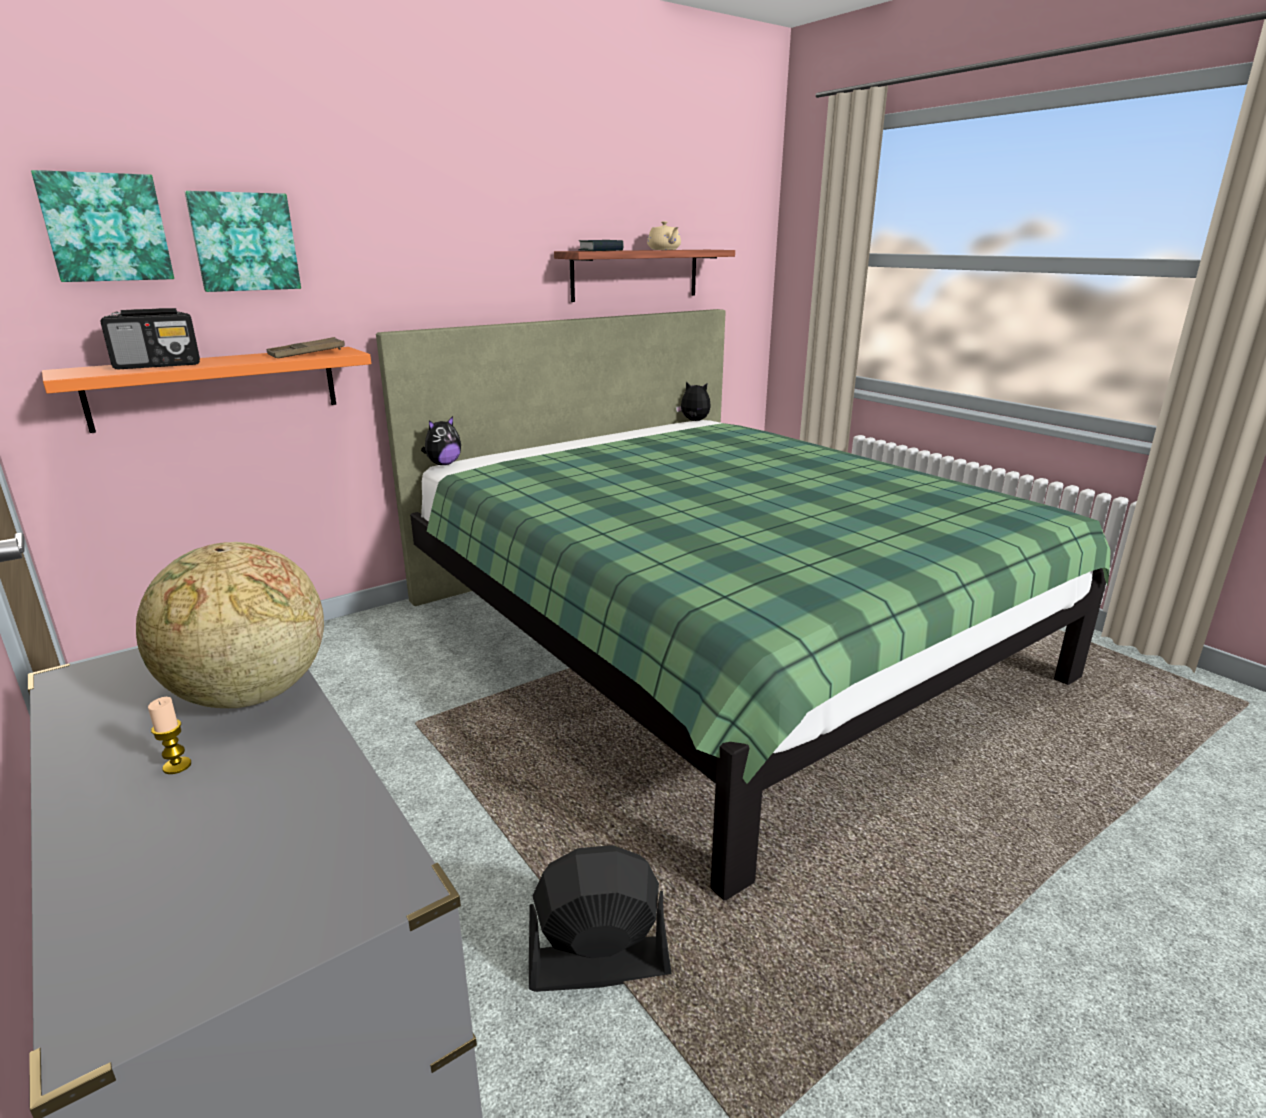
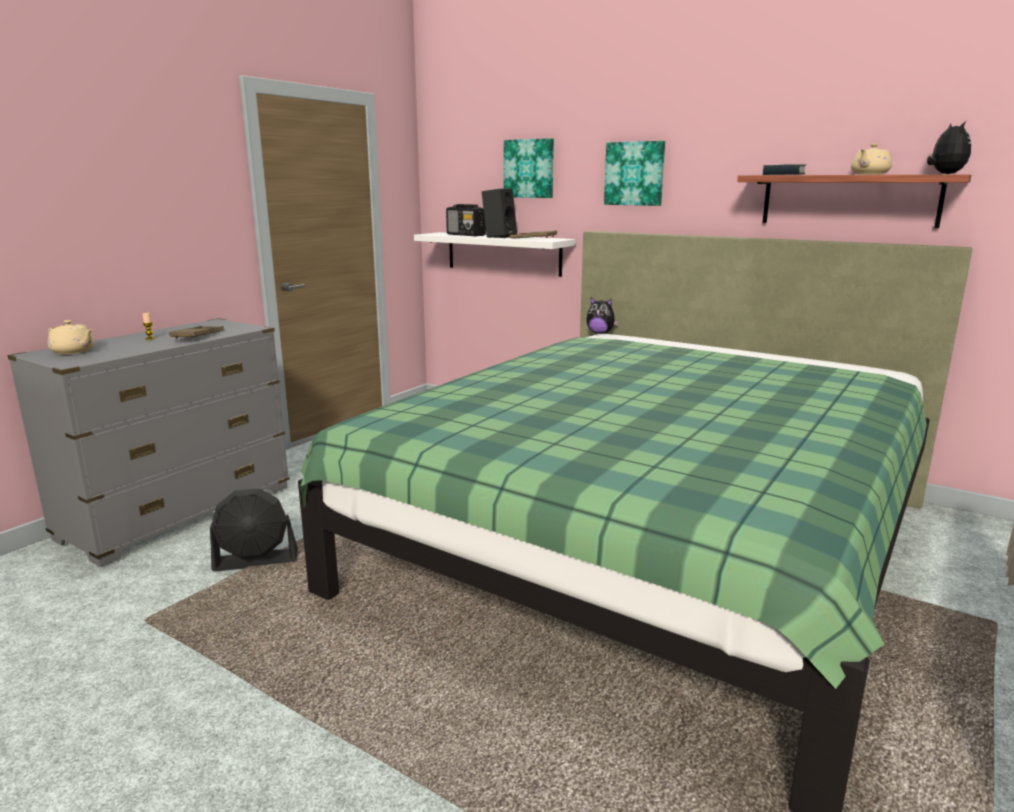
camera: 70 degrees right, 5 degrees down
(106, 227) = (473, 161): picture -> picture (635, 173)
(196, 903) = (74, 351): none -> beige teapot
(216, 387) = (503, 253): orange shelf -> white shelf
(236, 359) = (499, 237): none -> black speaker
(249, 695) = (198, 336): globe -> brown tray
(598, 964) = (256, 561): black fan -> black fan turned 105 degrees clockwise
(694, 421) = (881, 369): plush toy -> plush toy (944, 174)

